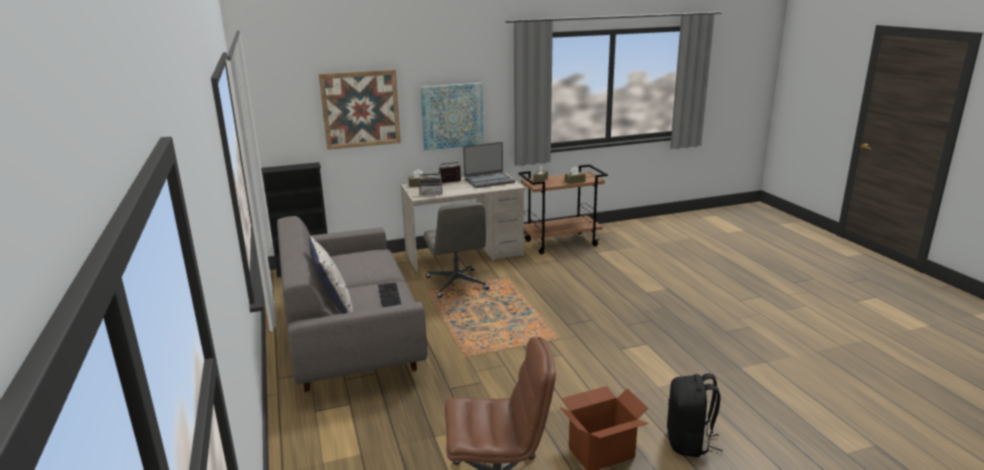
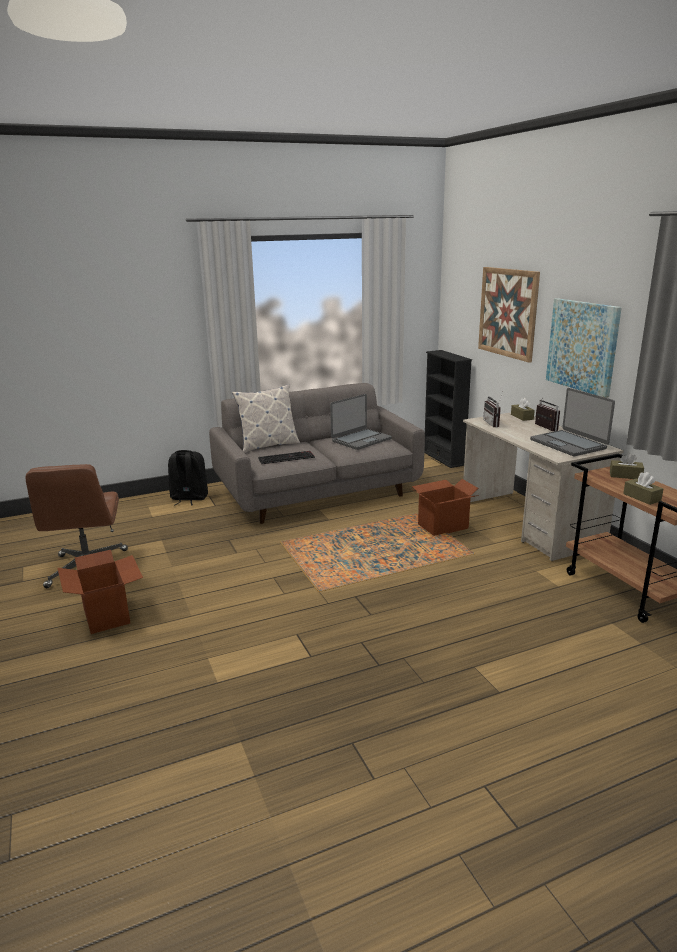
camera: 85 degrees right, 0 degrees up
(356, 262) = (361, 440): none -> laptop
(457, 284) = (442, 526): grey office chair -> cardboard box
(689, 442) = (97, 671): black backpack -> black backpack (189, 498)

